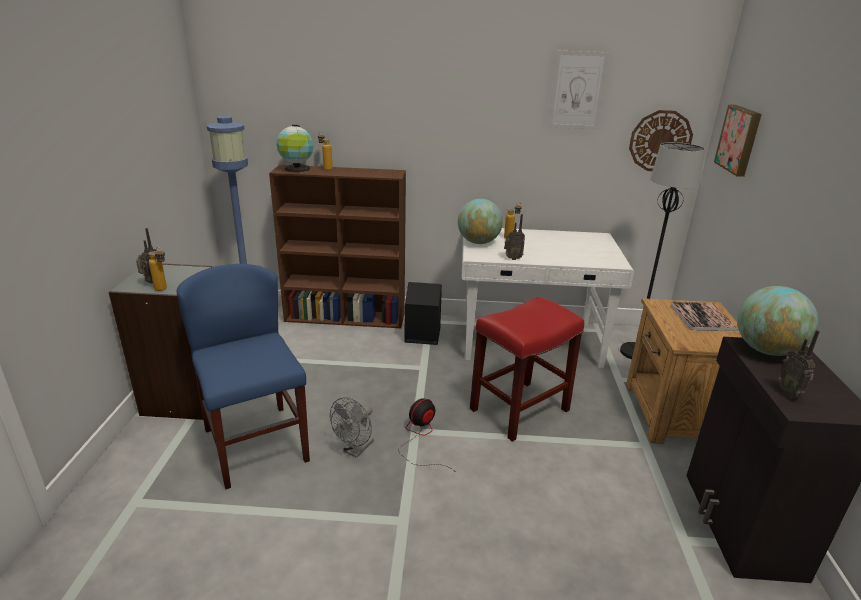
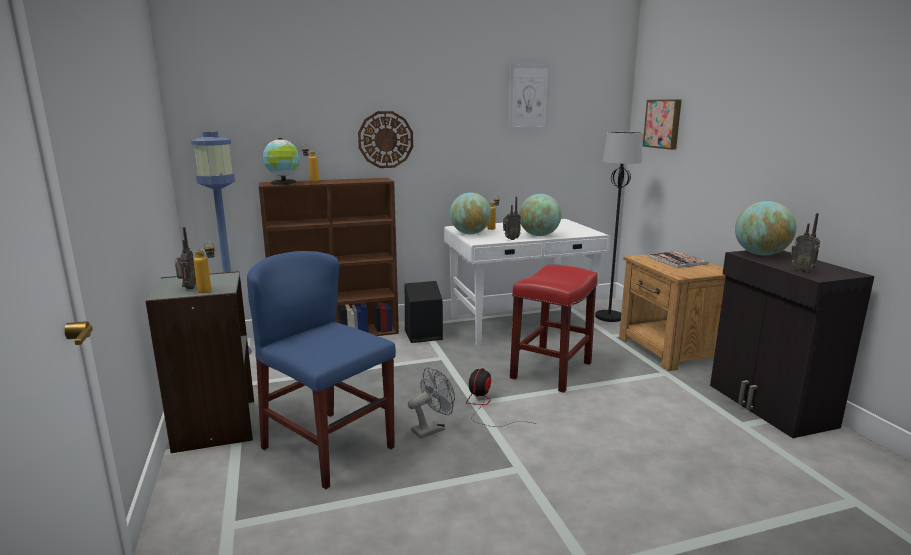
camera: 20 degrees left, 10 degrees down
(355, 450) = (432, 429): grey fan -> grey fan turned 135 degrees counterclockwise
(549, 257) = (539, 235): none -> globe
(660, 141) = (595, 136): wall clock -> wall clock (385, 139)

